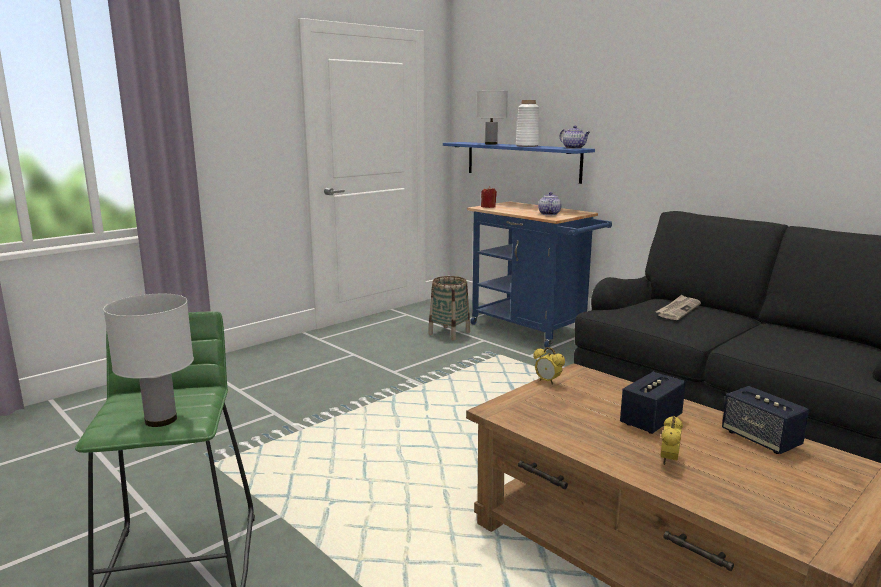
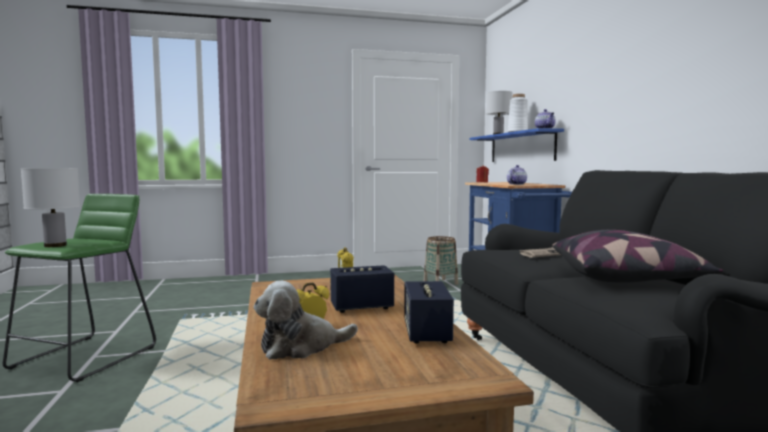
camera: 30 degrees right, 10 degrees down
(715, 487) = (301, 347): none -> plush toy
(780, 335) = (626, 279): none -> pillow

